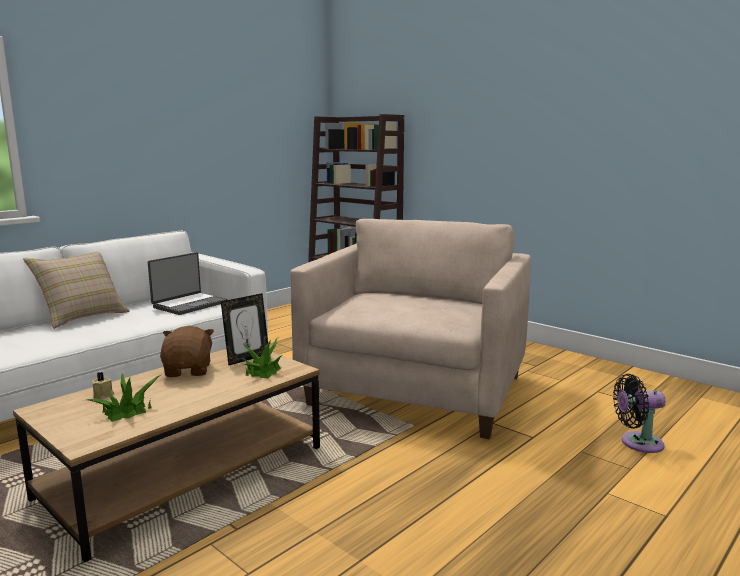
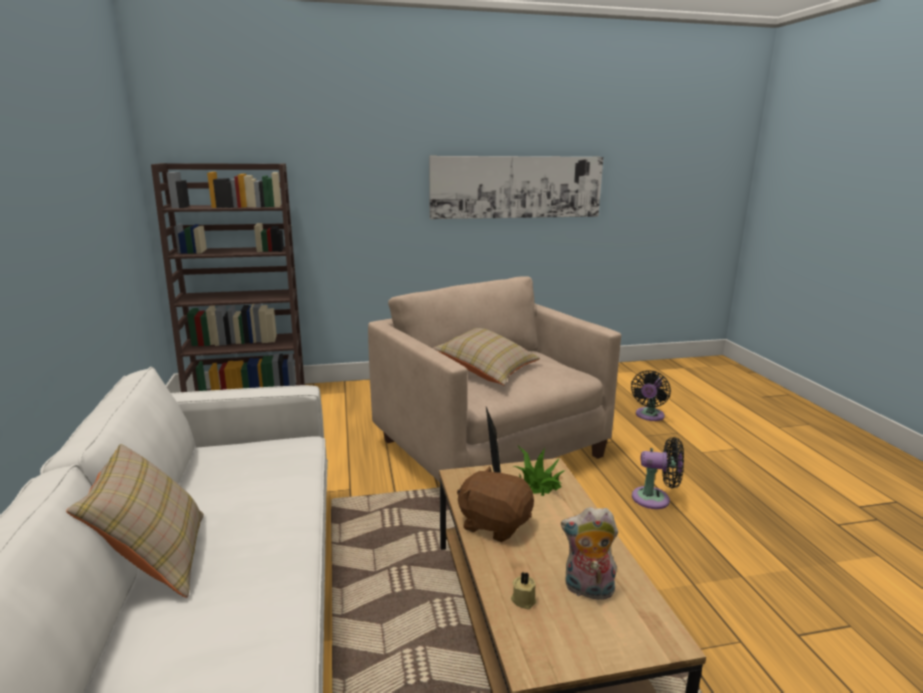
camera: 55 degrees left, 5 degrees up
(127, 410) = (587, 590): potted plant -> plush toy
(189, 304) = (254, 466): laptop -> none
(394, 300) = (487, 370): none -> beige pillow
(446, 483) = (655, 499): none -> black fan
(609, 135) = (516, 187): none -> picture

